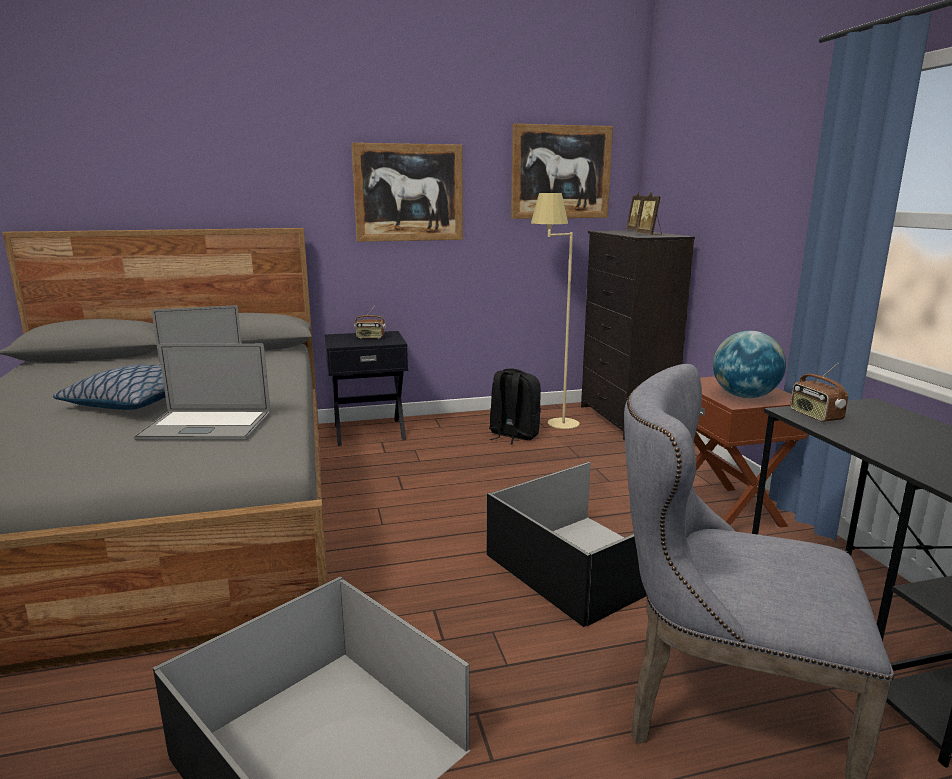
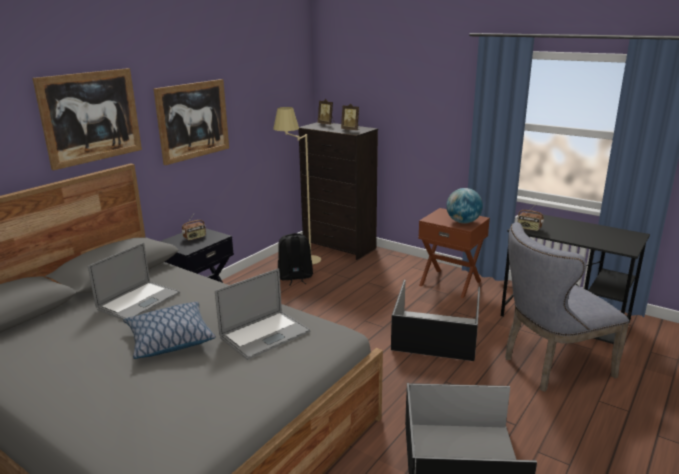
camera: 40 degrees left, 5 degrees up
(561, 172) = (276, 89): picture -> picture (91, 117)

